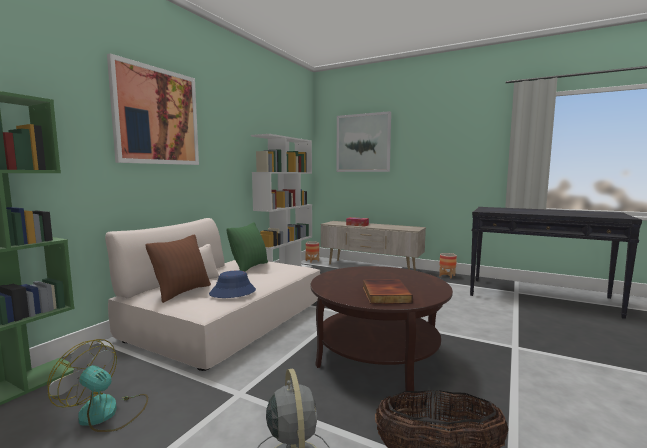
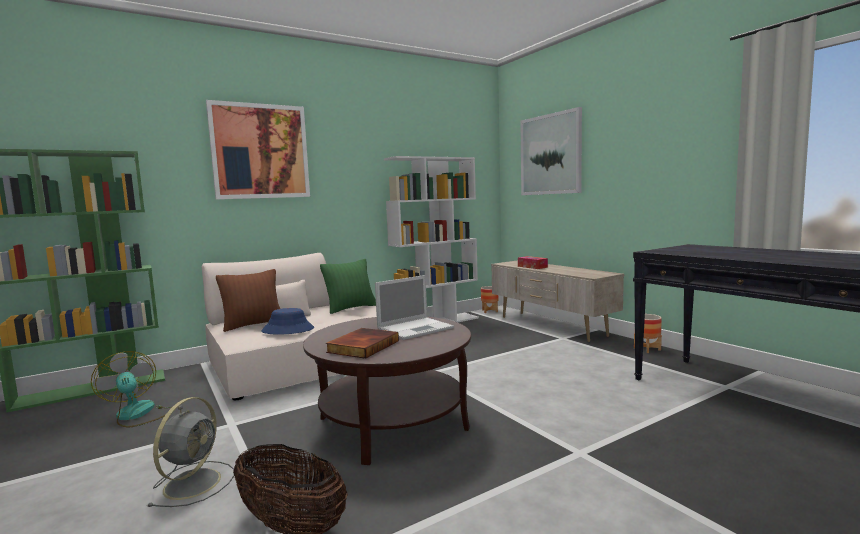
camera: 30 degrees right, 0 degrees up
(386, 276) = (416, 328): none -> laptop

